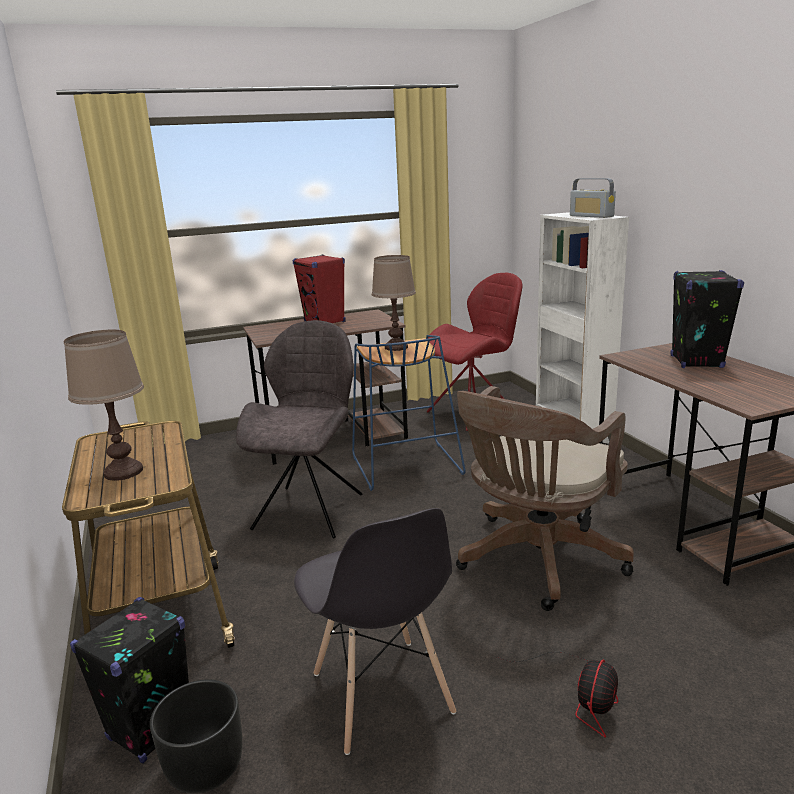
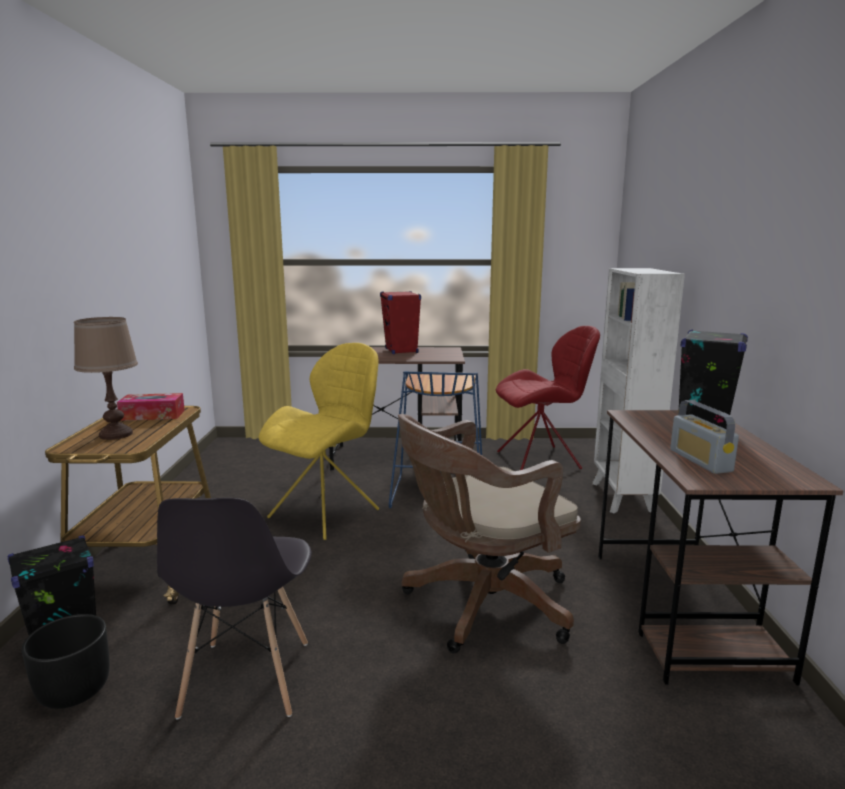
camera: 20 degrees right, 5 degrees down
(133, 441) = (152, 415): none -> tissue box
(310, 509) = (327, 512): grey chair -> yellow chair
(396, 347) = (439, 379): brown table lamp -> none
(581, 695) = (414, 741): fan -> none
(591, 216) = (649, 271): radio -> radio (700, 460)

